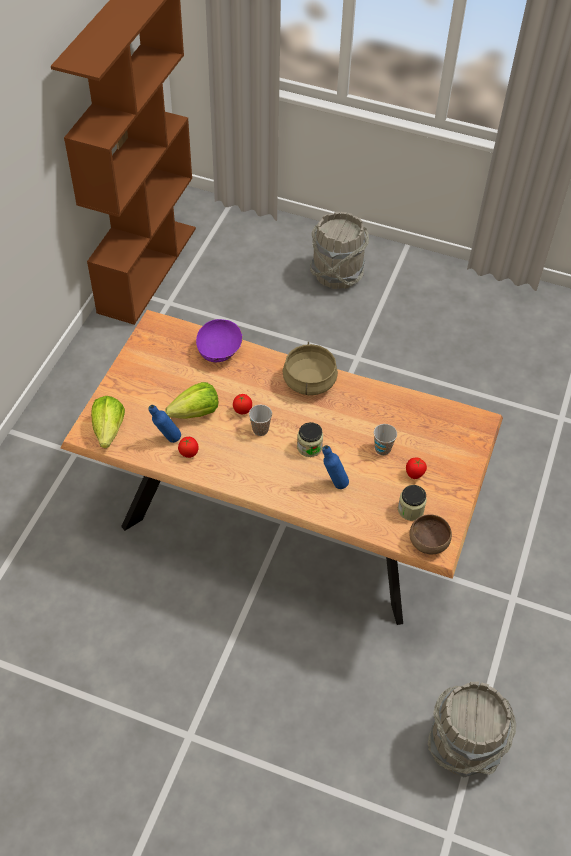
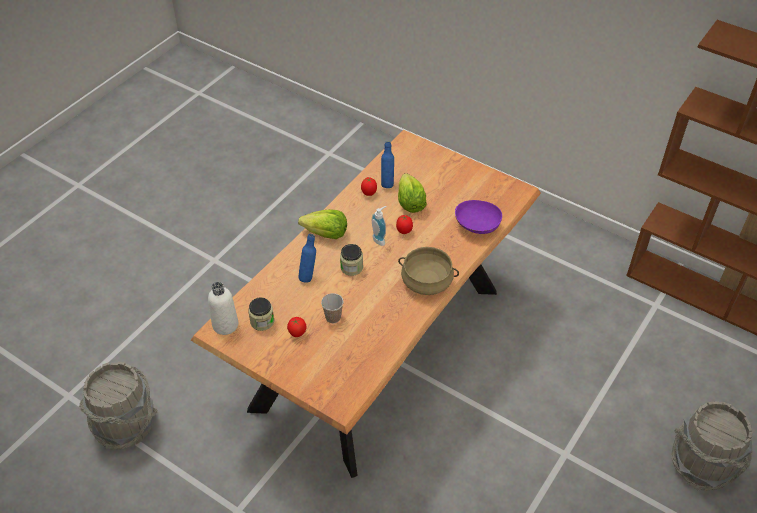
camera: 105 degrees right, 5 degrees down
(109, 430) = (406, 153): lettuce -> lettuce (325, 234)
(260, 430) = (380, 239): cup -> soap dispenser
(427, 543) = (225, 325): brown bowl -> white bottle

